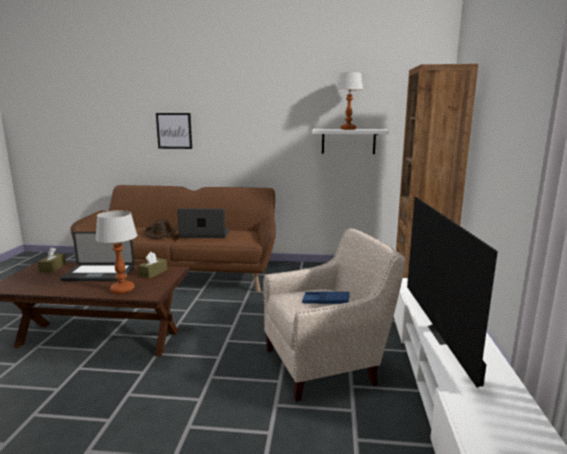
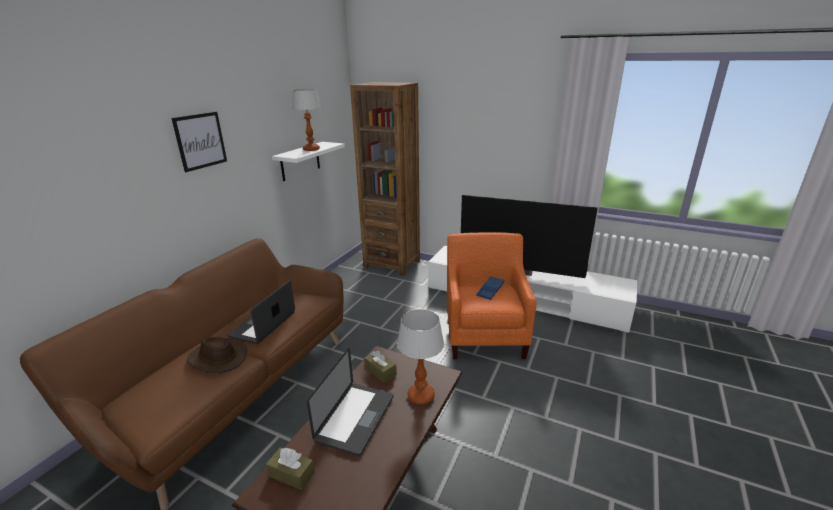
camera: 70 degrees left, 10 degrees up
(174, 130) = (101, 210): picture -> picture (200, 141)
(326, 364) = (485, 335): beige armchair -> orange armchair

